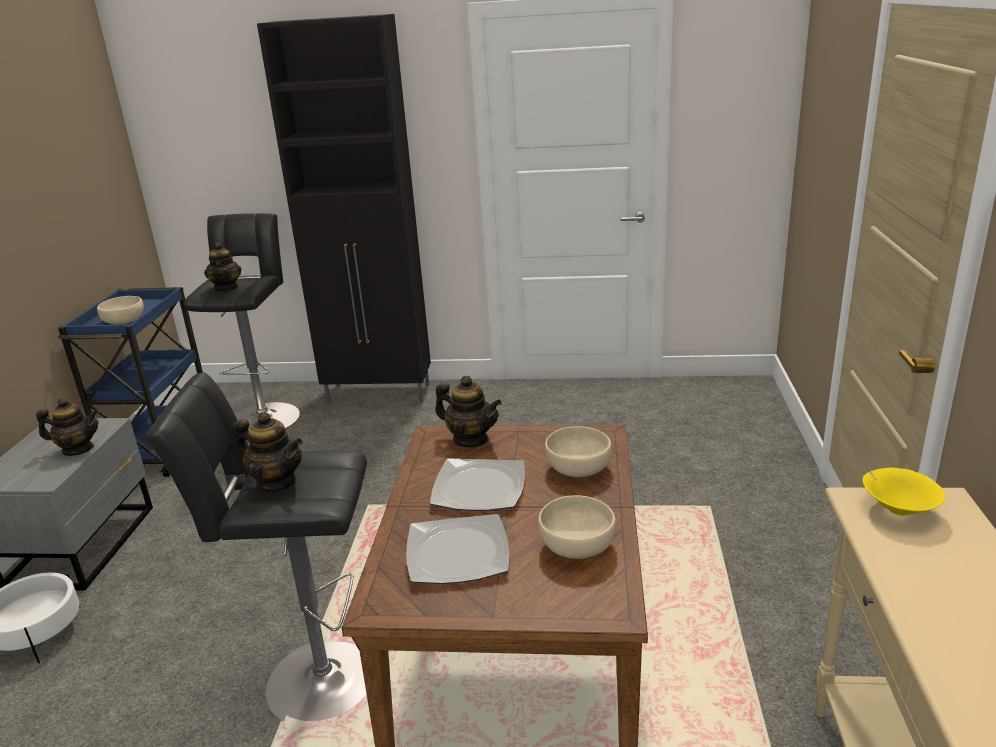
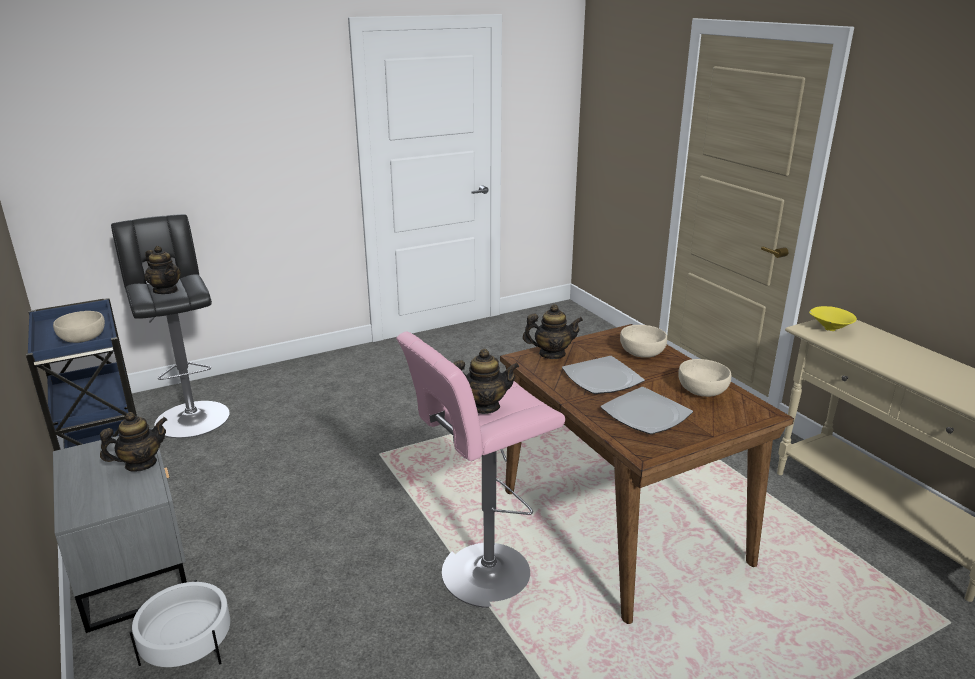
camera: 35 degrees left, 0 degrees up
(315, 681) = (482, 575): black stool -> pink stool
(380, 394) = (286, 374): black cabinet -> none

